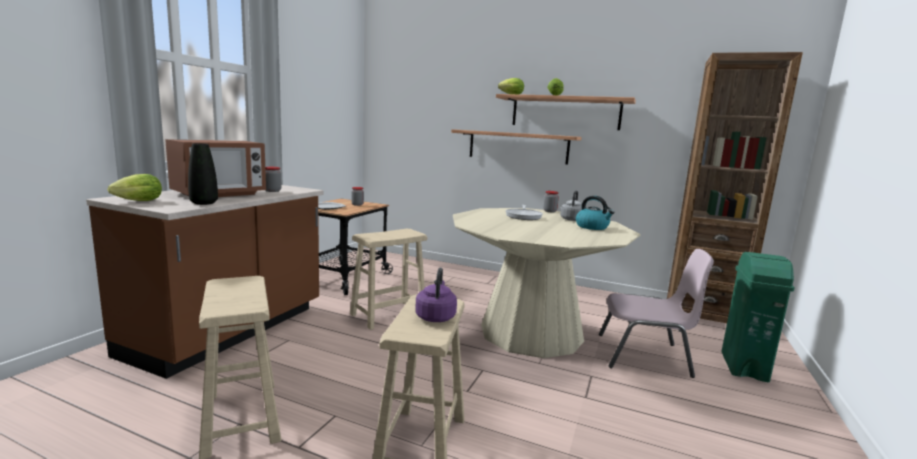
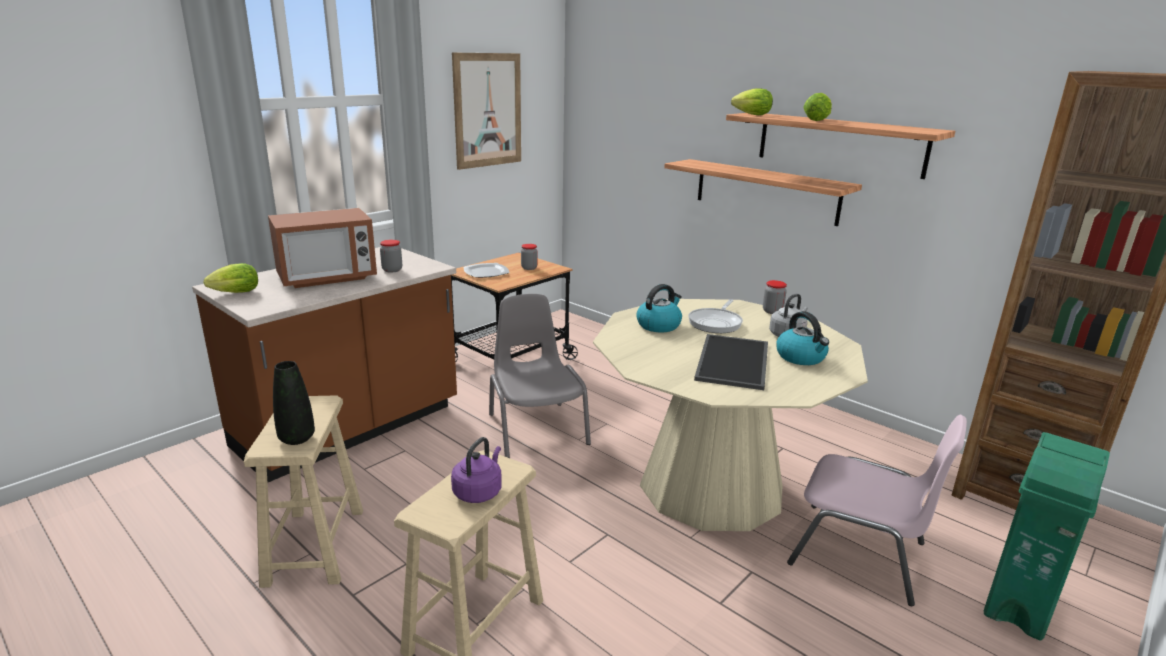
camera: 20 degrees right, 10 degrees up
(204, 203) = (296, 299): black vase -> black vase (297, 438)
(317, 93) = (488, 110): none -> picture
(388, 314) = (536, 428): beige stool -> grey chair
(489, 218) = (659, 325): none -> kettle
(557, 230) = (734, 362): none -> tray

